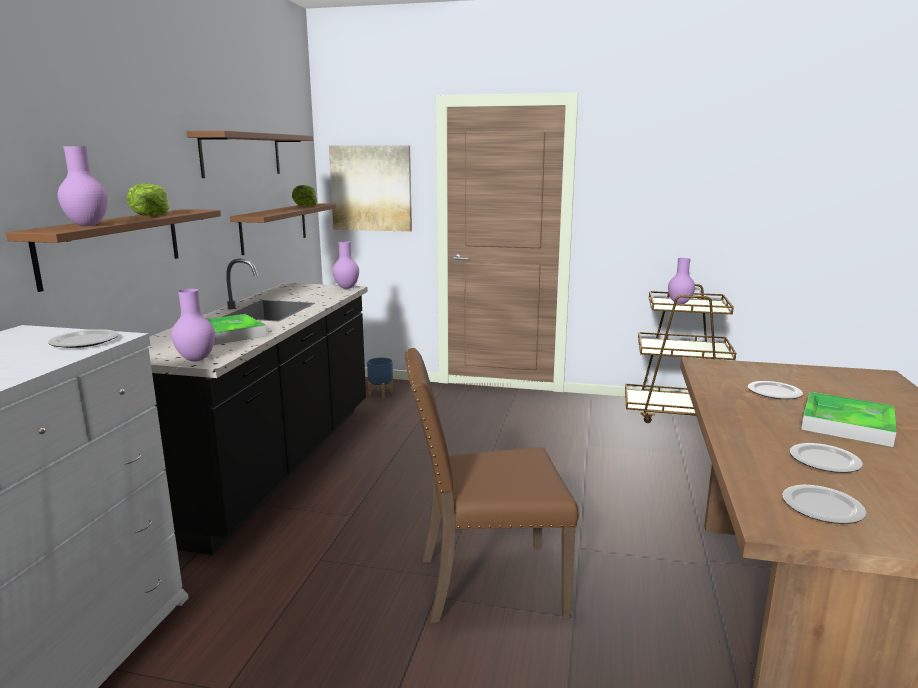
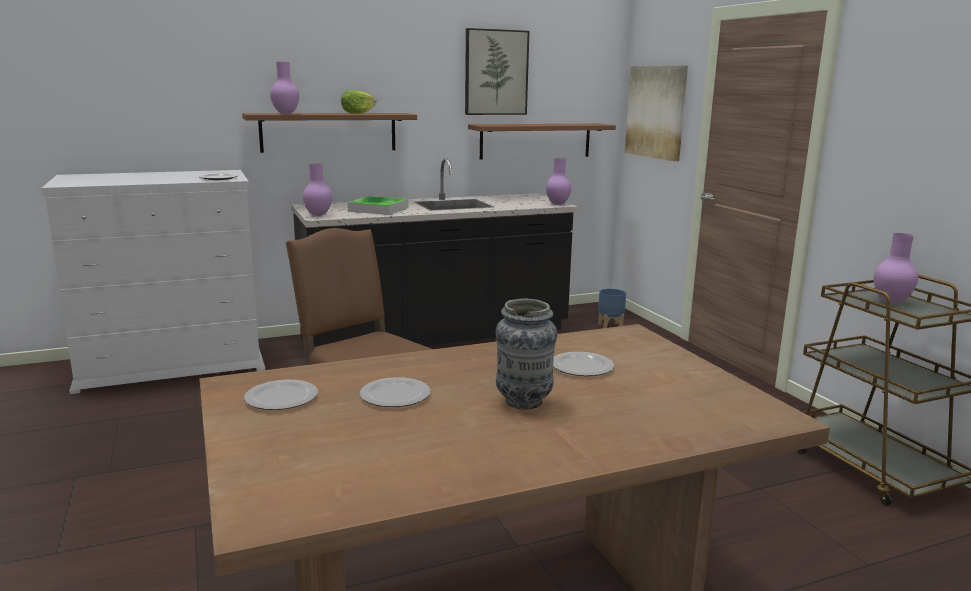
camera: 55 degrees right, 0 degrees up
(242, 154) = (496, 72): brown shelf -> picture
(304, 206) = (575, 124): lettuce -> none
(847, 424) = (523, 402): tray -> vase

